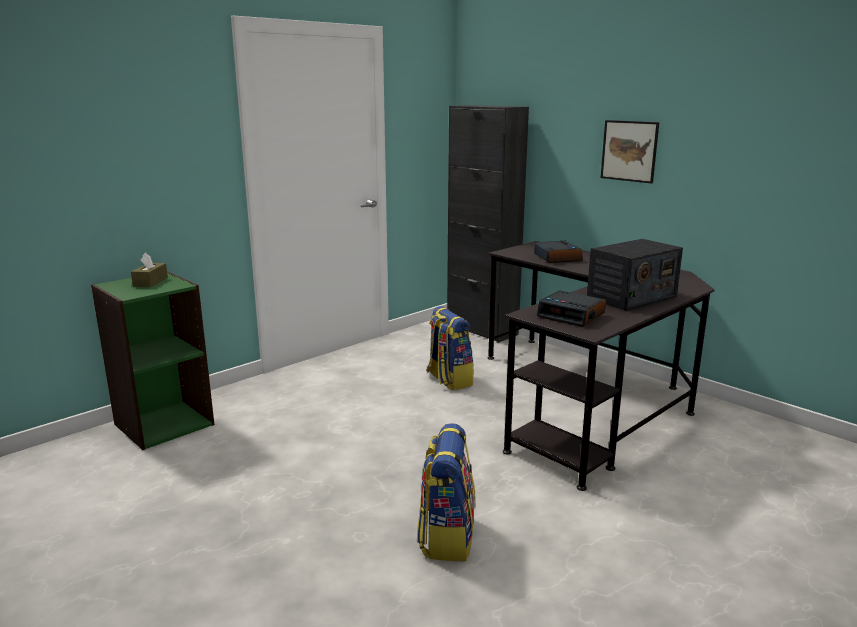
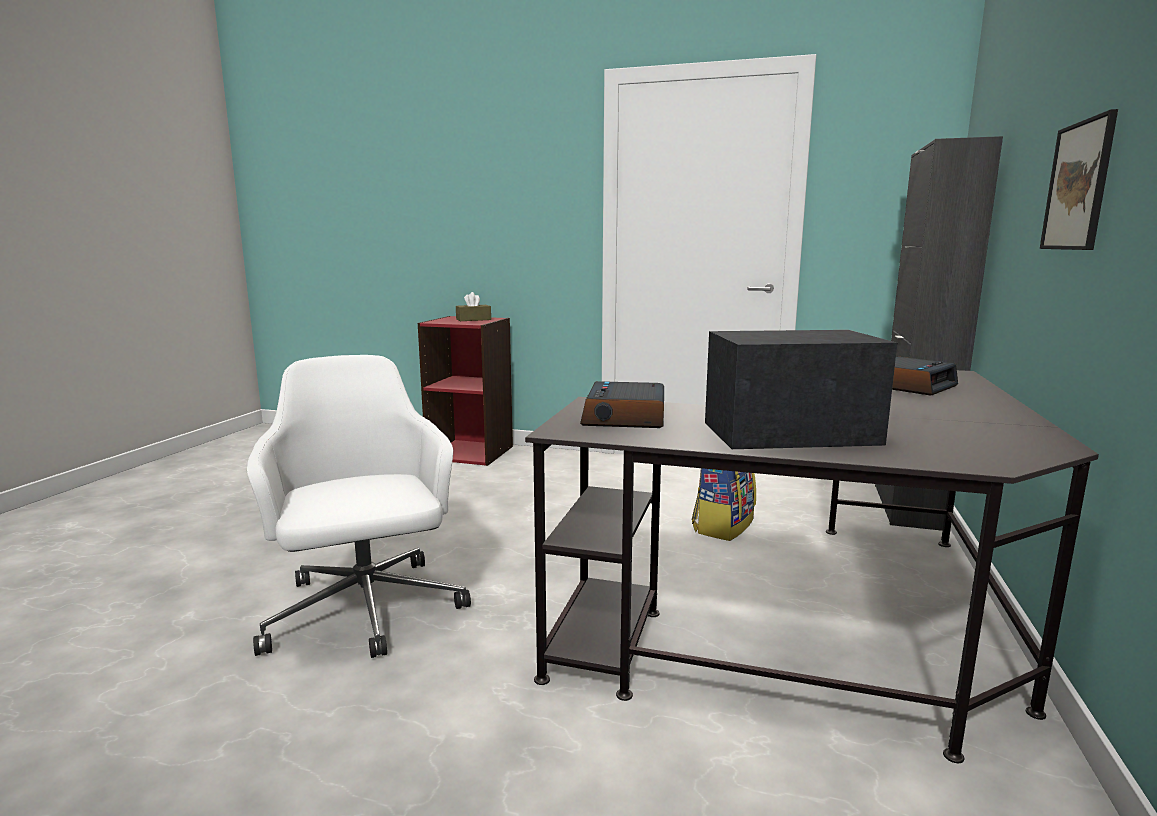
camera: 60 degrees right, 5 degrees down
(164, 424) = (471, 452): green bookcase -> red bookcase
(446, 536) = (366, 612): backpack -> white office chair
(631, 297) = (791, 433): radio -> radio turned 150 degrees clockwise

